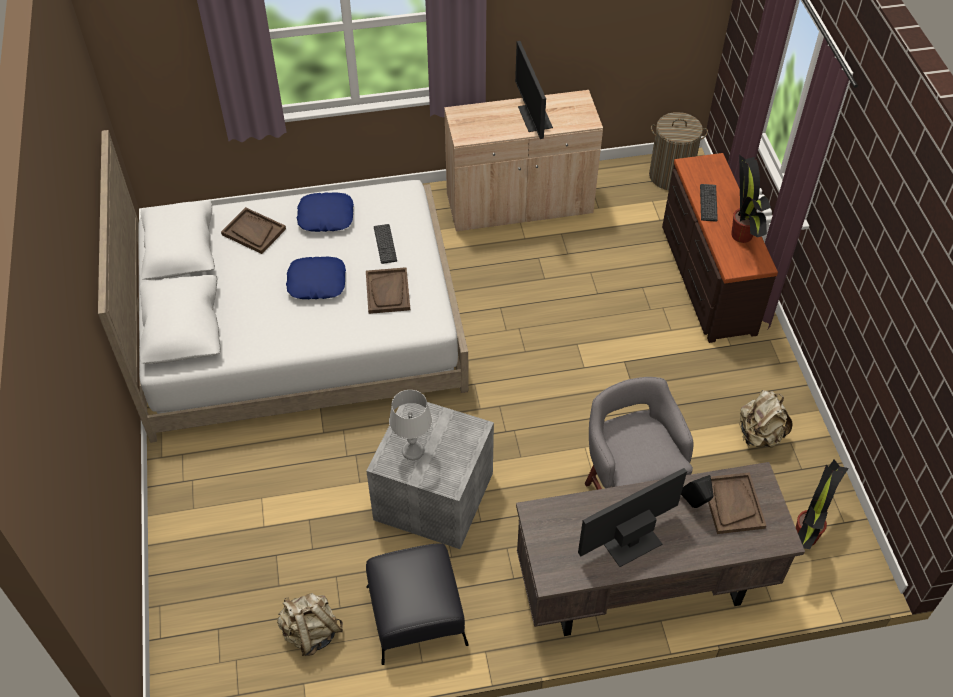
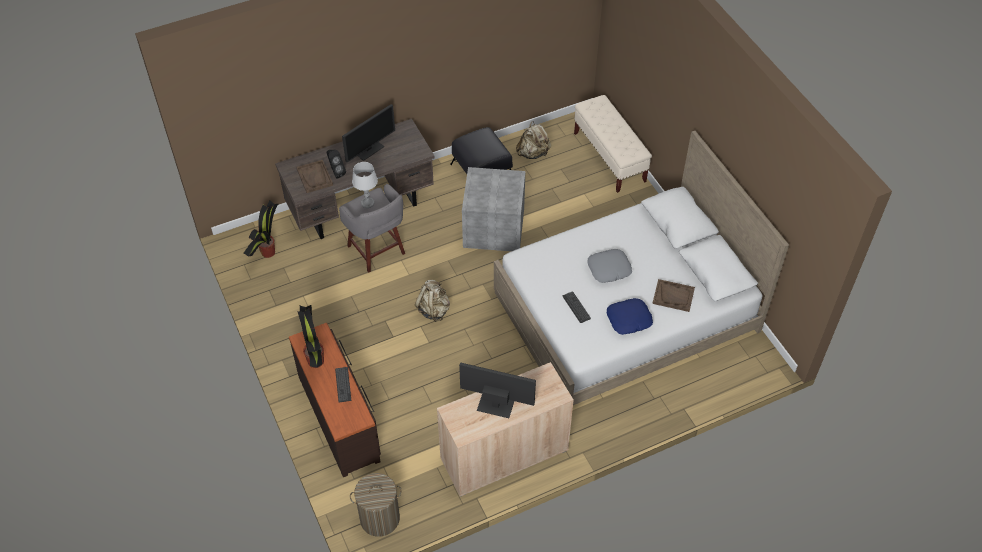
camera: 165 degrees right, 0 degrees up
(185, 589) = (609, 157): none -> beige bench
(317, 282) = (609, 269): blue pillow -> grey pillow
(388, 292) = (558, 272): brown tray -> none
(413, 451) = (503, 185): grey table lamp -> grey table lamp (367, 203)
(535, 117) = (495, 405): monitor -> monitor turned 45 degrees counterclockwise
(759, 435) = (296, 306): beige backpack -> beige backpack (434, 310)

